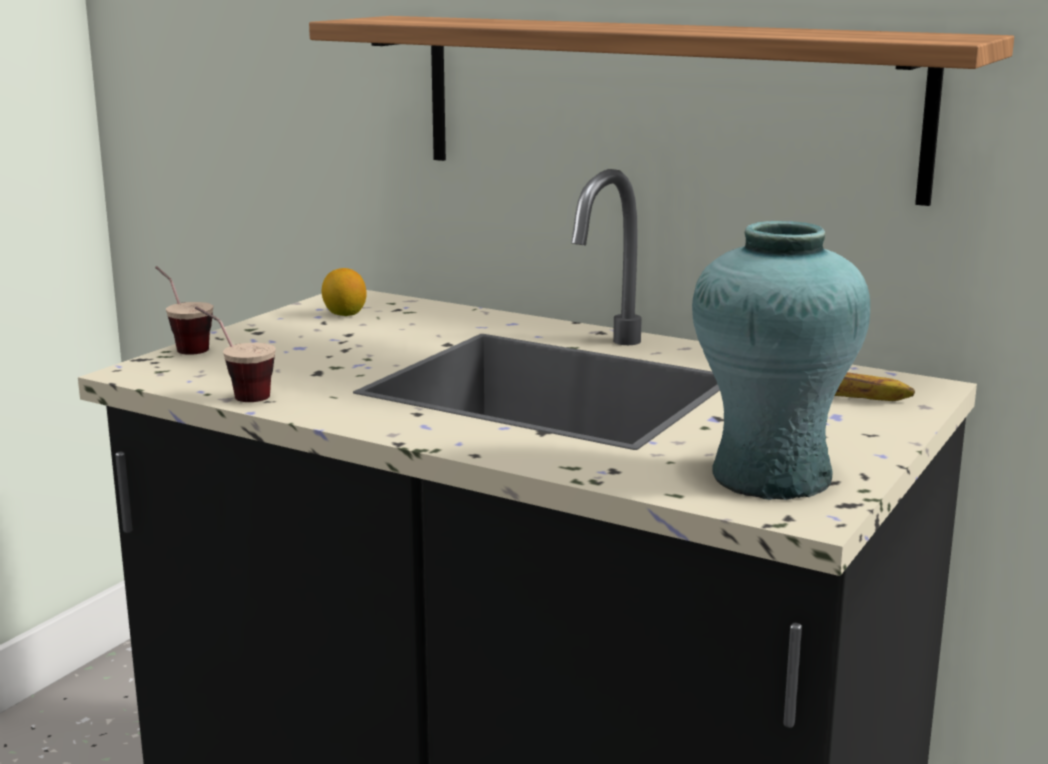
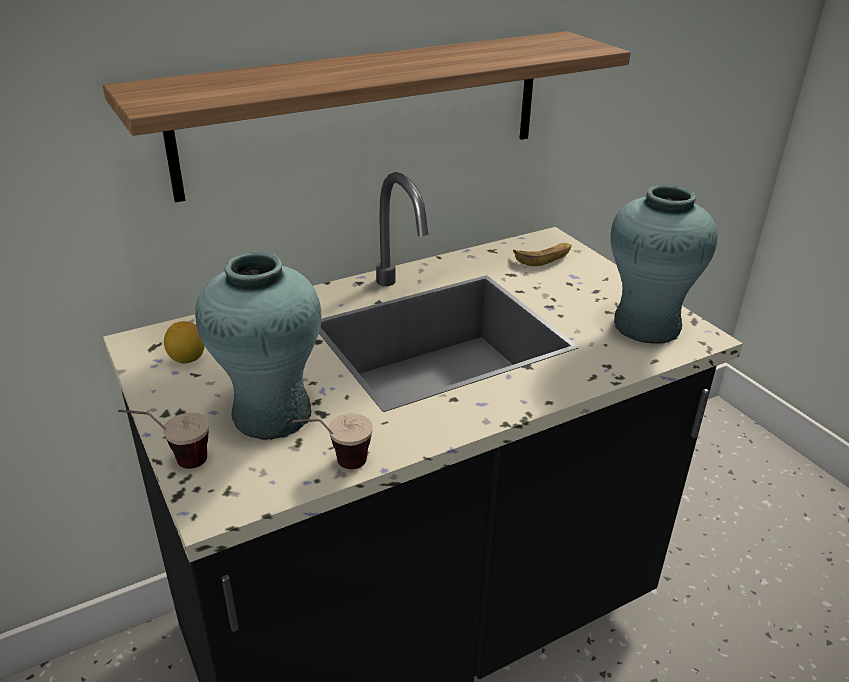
camera: 60 degrees left, 15 degrees up
(292, 357) = (271, 414): none -> turquoise vase

